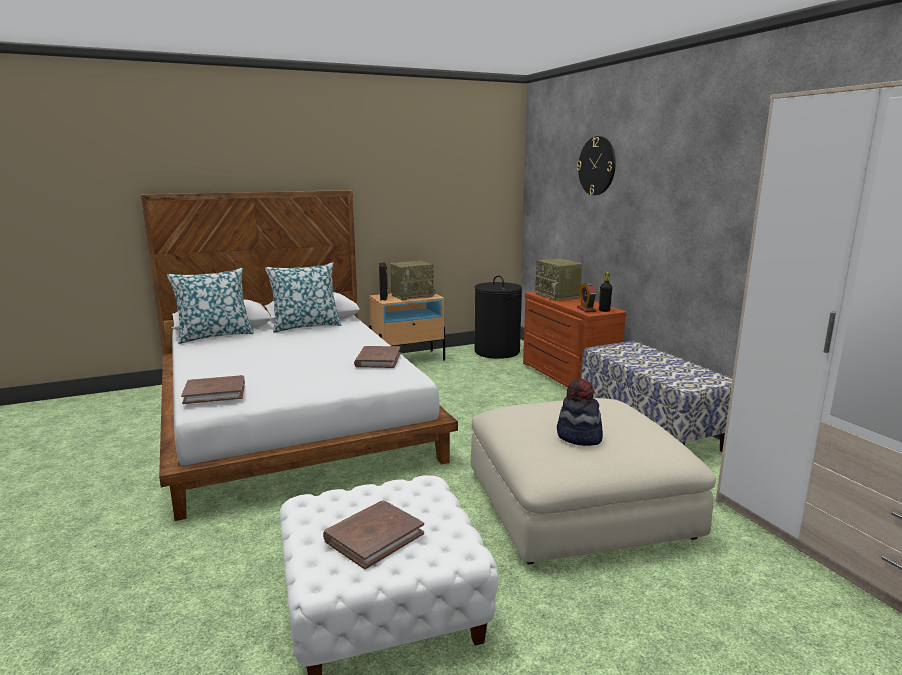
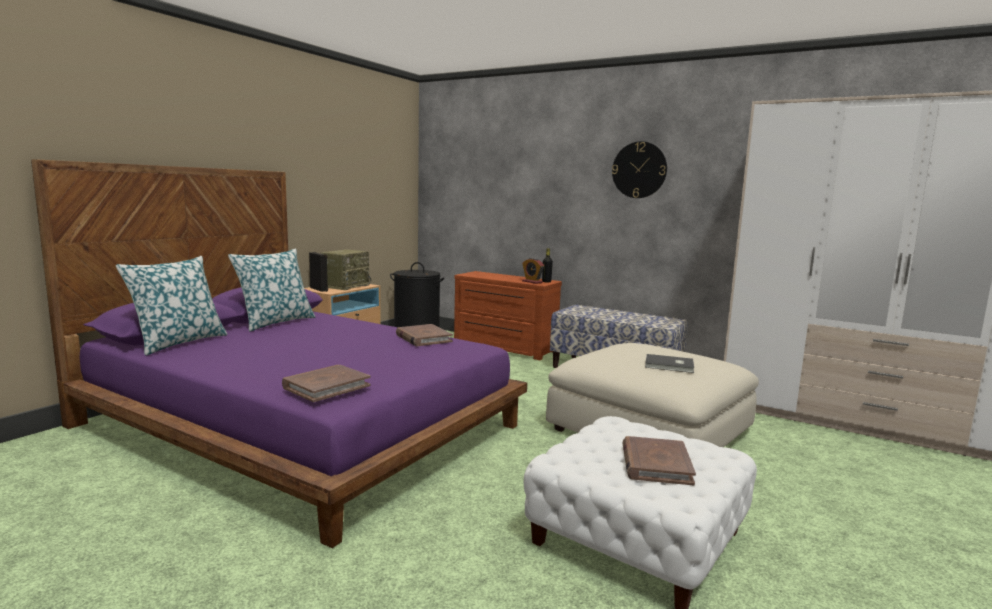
camera: 35 degrees left, 5 degrees down
(291, 418) = (302, 425): white bed -> purple bed
(558, 296) = (488, 275): radio -> none
(579, 437) = (670, 365): hat -> grey book
(597, 166) = (517, 158): wall clock -> wall clock (639, 170)

